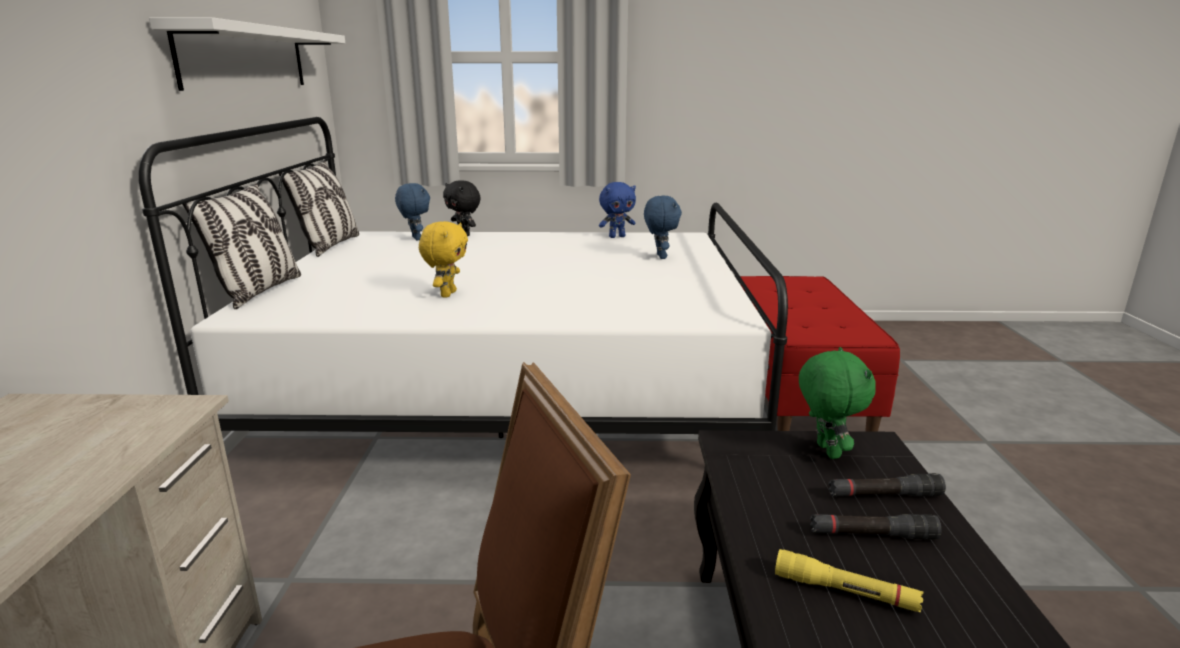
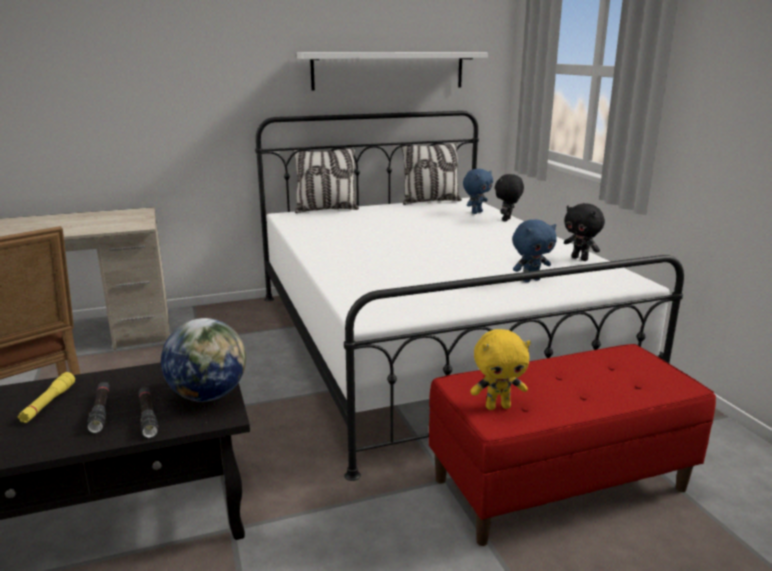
camera: 70 degrees right, 0 degrees up
(447, 294) = (356, 240): yellow plush toy -> yellow plush toy (498, 406)
(617, 236) = (580, 259): blue plush toy -> black plush toy
(825, 451) = (208, 395): green plush toy -> globe

